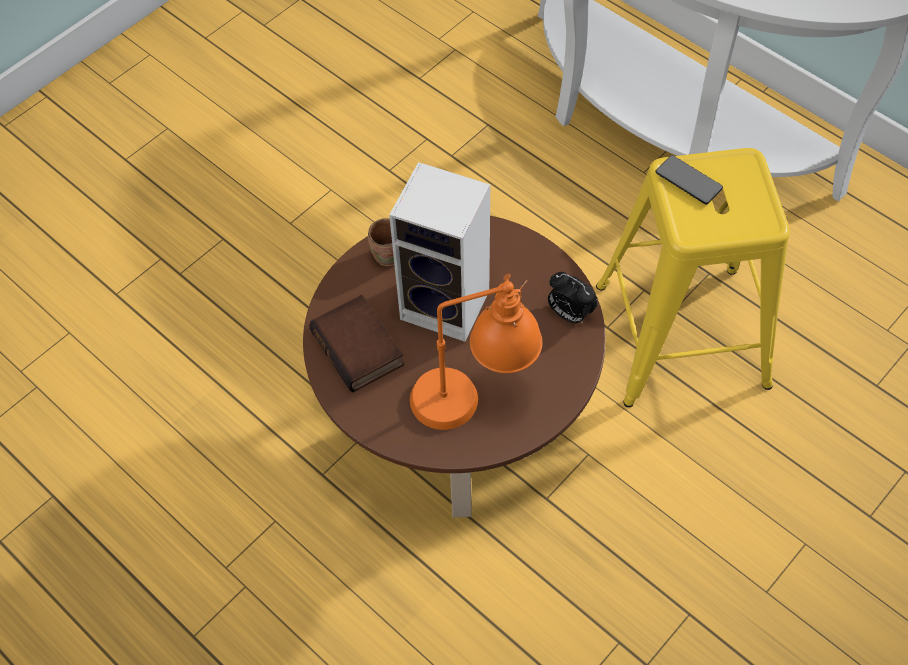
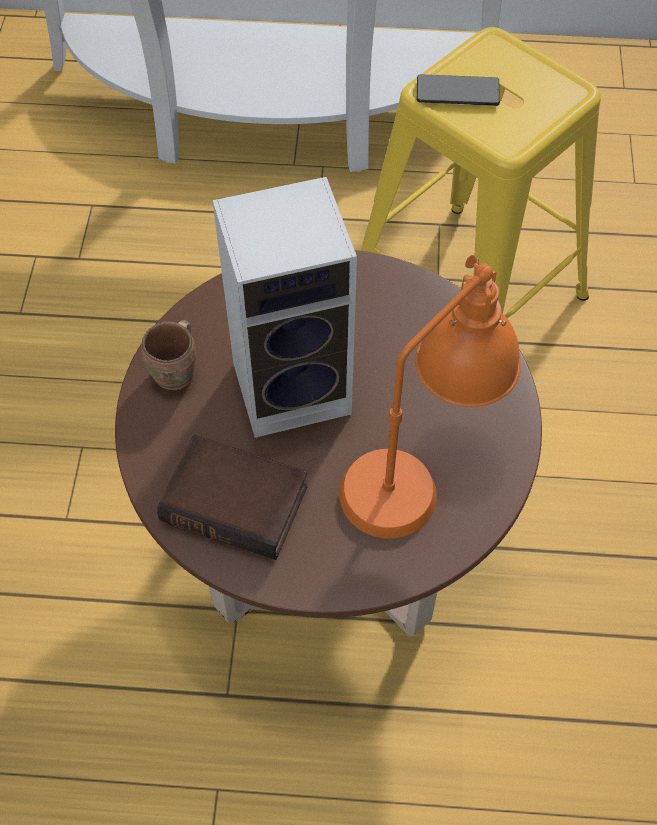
camera: 40 degrees left, 0 degrees up
(569, 314) = (433, 312): alarm clock -> none

